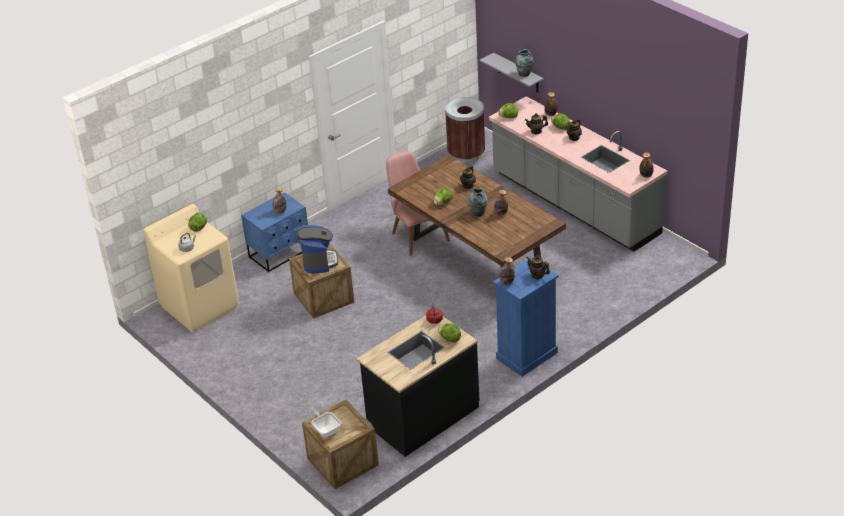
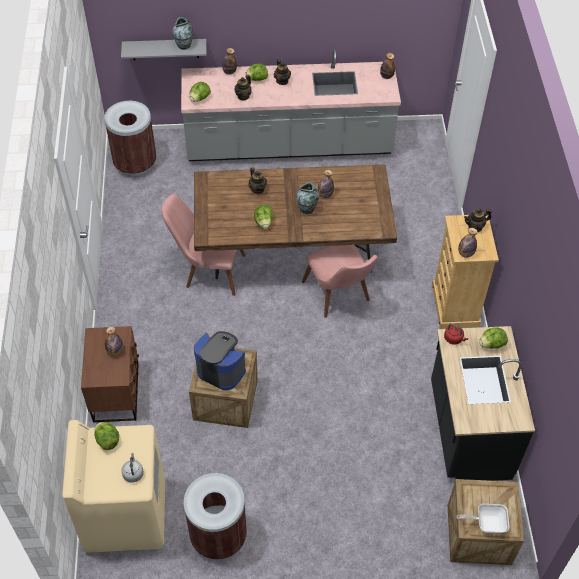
camera: 55 degrees left, 15 degrees up
(223, 350) = (218, 536): none -> brown trash can
(280, 253) = (117, 392): blue nightstand -> brown nightstand
(466, 300) = (340, 297): none -> pink chair
(526, 356) = (455, 306): blue dresser -> beige dresser

